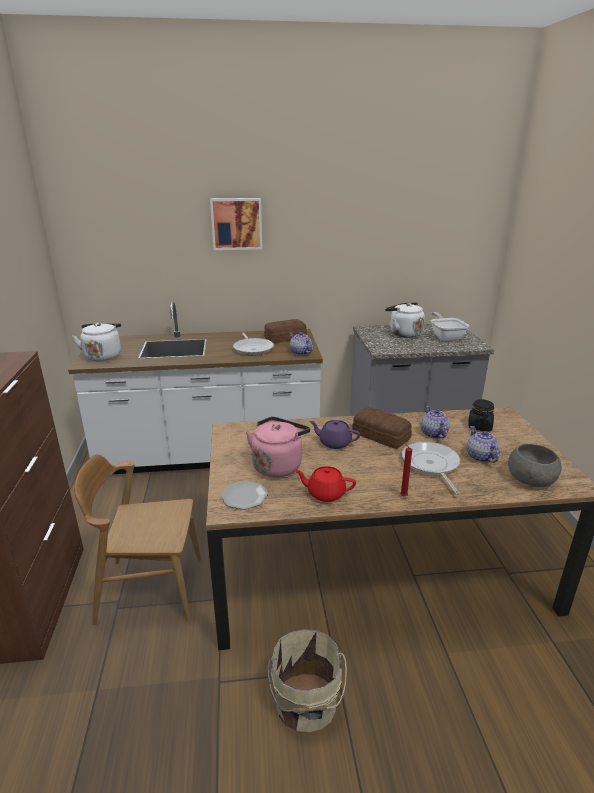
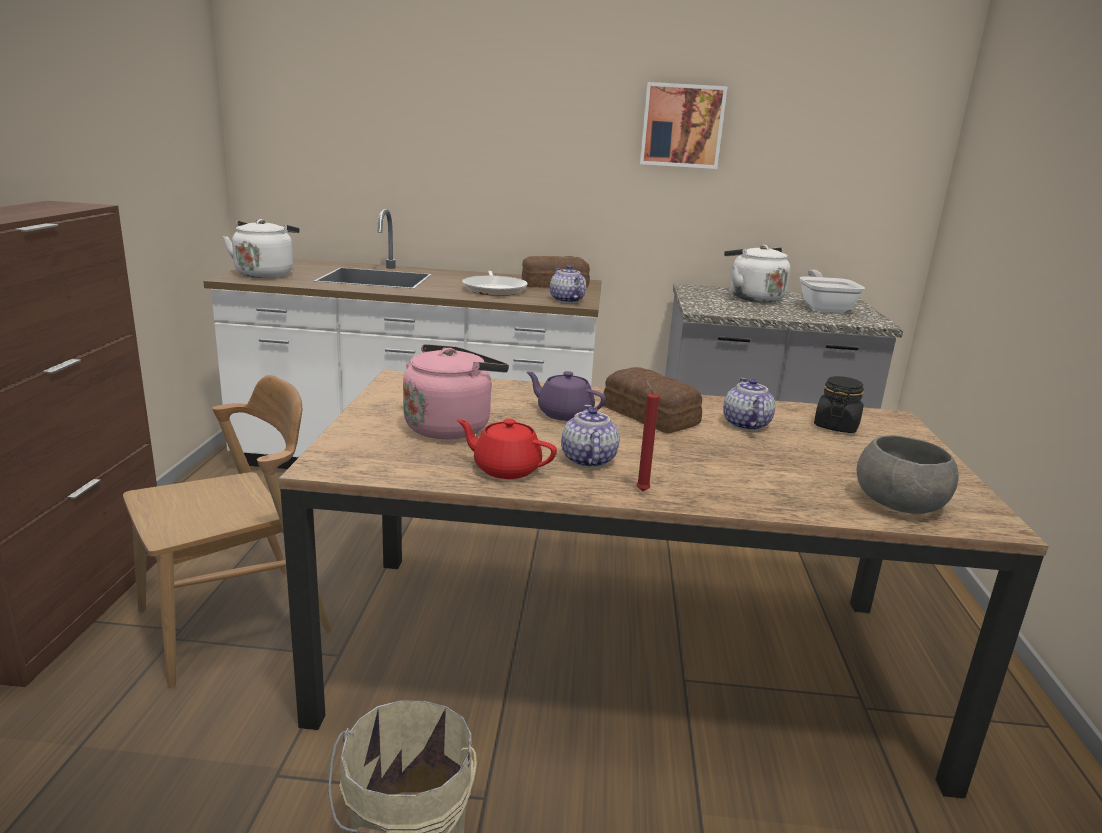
camera: 10 degrees right, 5 degrees down
(150, 589) = (236, 622): brown chair -> brown chair turned 135 degrees clockwise
(236, 223) = (498, 97): picture -> picture (682, 126)
(244, 497) = (367, 454): plate -> none
(431, 465) = (718, 460): frying pan -> none
(480, 457) = (817, 462): teapot -> teapot (587, 460)

